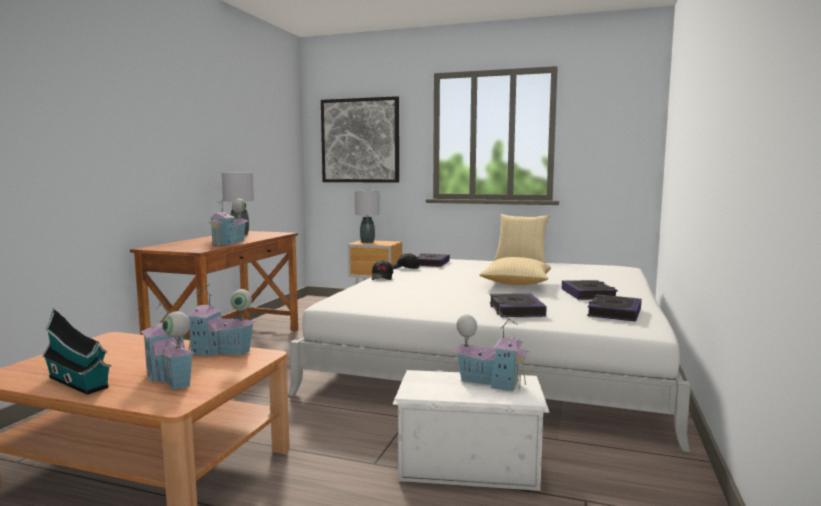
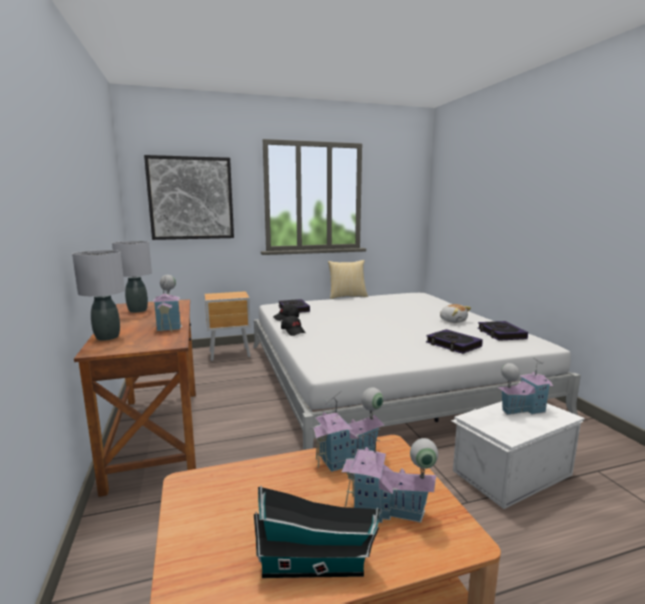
camera: 35 degrees left, 5 degrees up
(367, 242) = (218, 296): grey table lamp -> grey table lamp (107, 337)
(516, 284) = (399, 320): pillow -> none
(588, 294) = (453, 321): book -> plush toy

